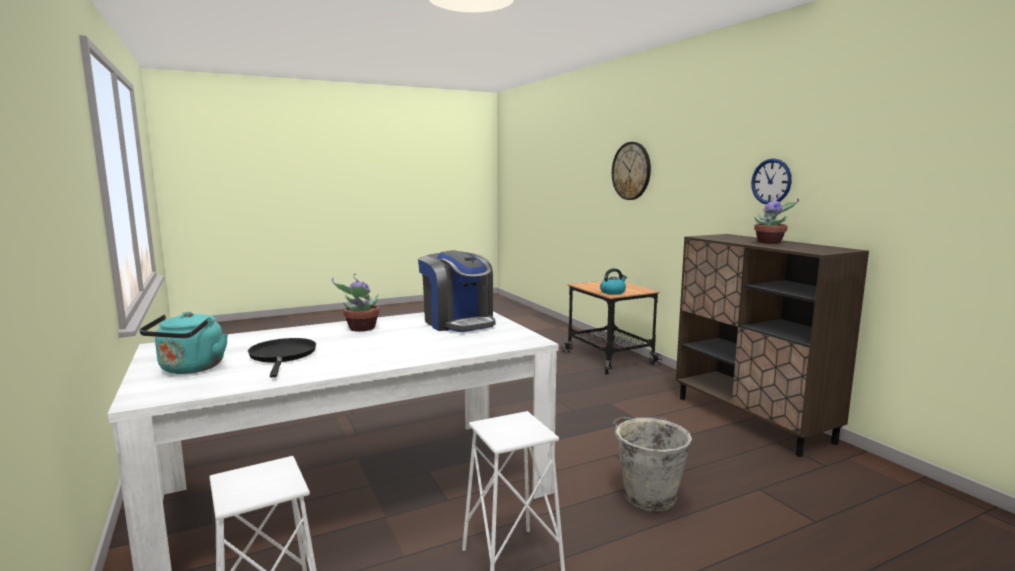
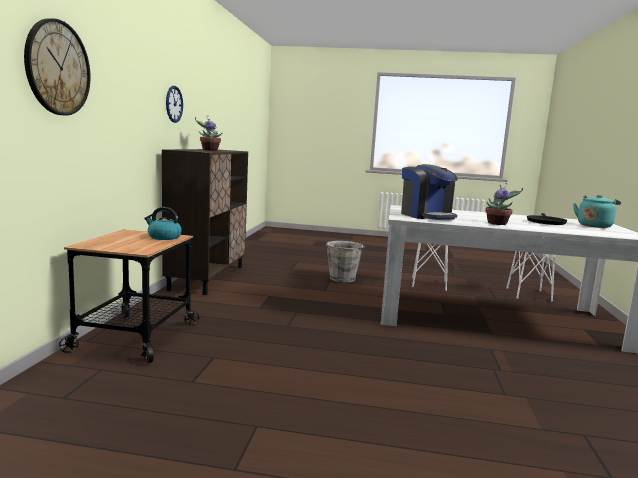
camera: 145 degrees left, 0 degrees up
(458, 322) = (426, 216): coffee machine -> coffee machine turned 150 degrees clockwise

